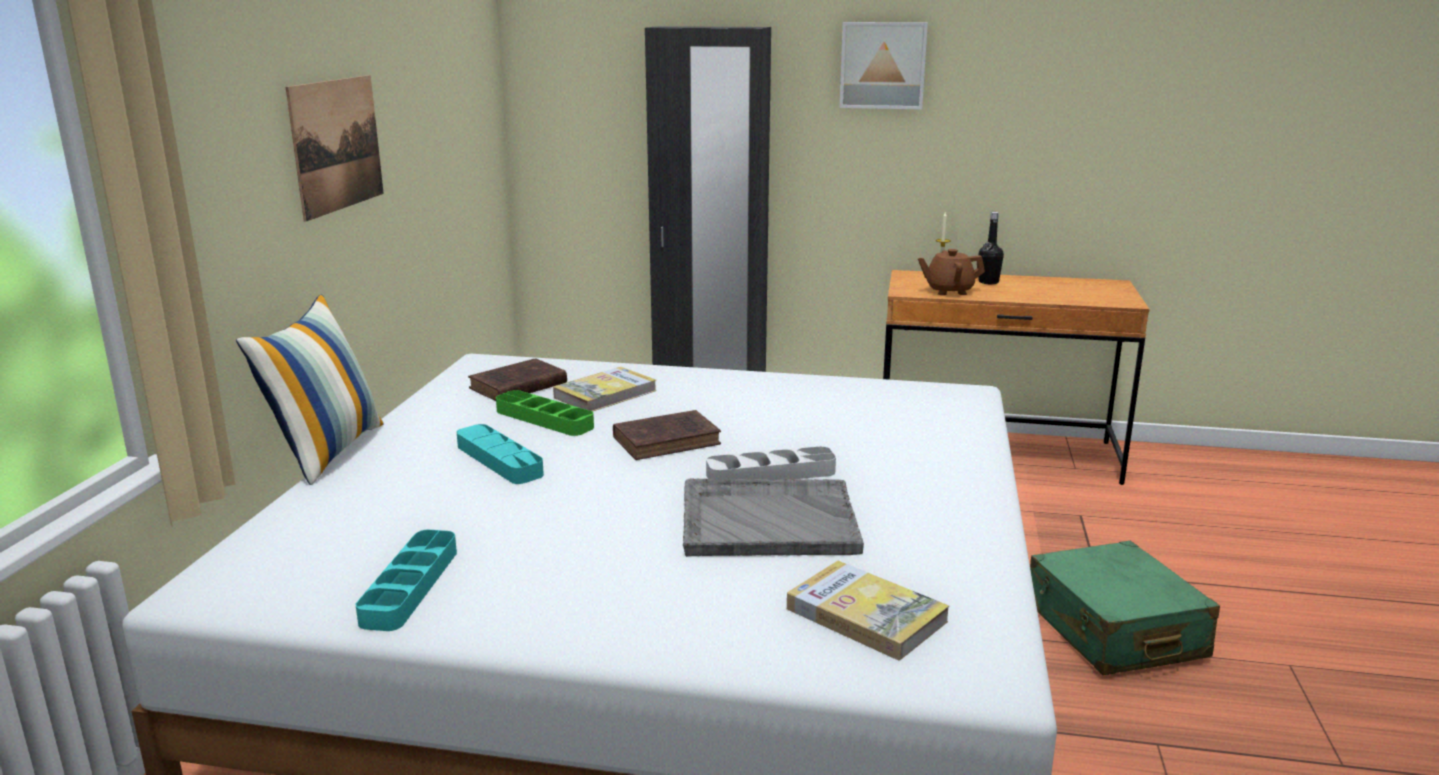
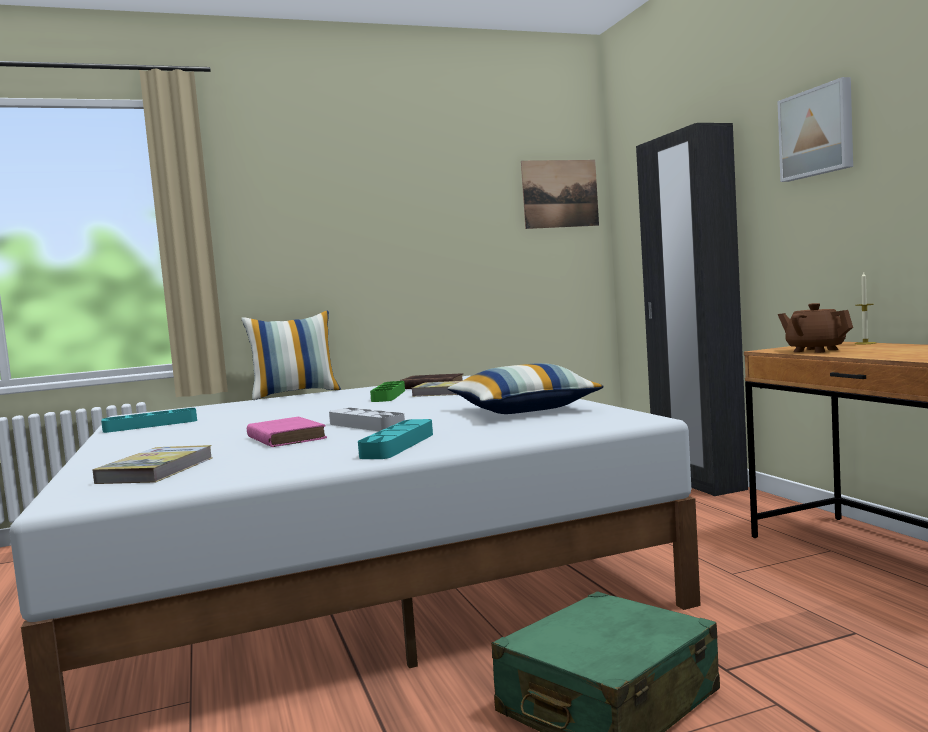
camera: 60 degrees right, 15 degrees down
(337, 144) = (381, 234): picture -> picture (560, 194)
(499, 460) = (317, 403): turquoise tray -> turquoise tray (398, 445)
(669, 440) = (391, 409): brown book -> none
(767, 521) = (285, 437): grey tray -> pink book
(829, 405) = (523, 410): none -> pillow
(988, 282) = (891, 347): black bottle -> none

